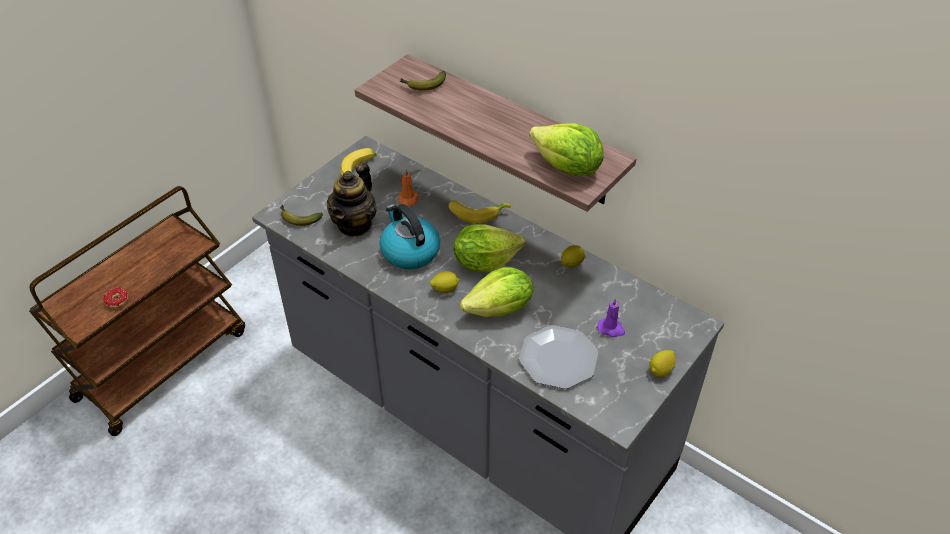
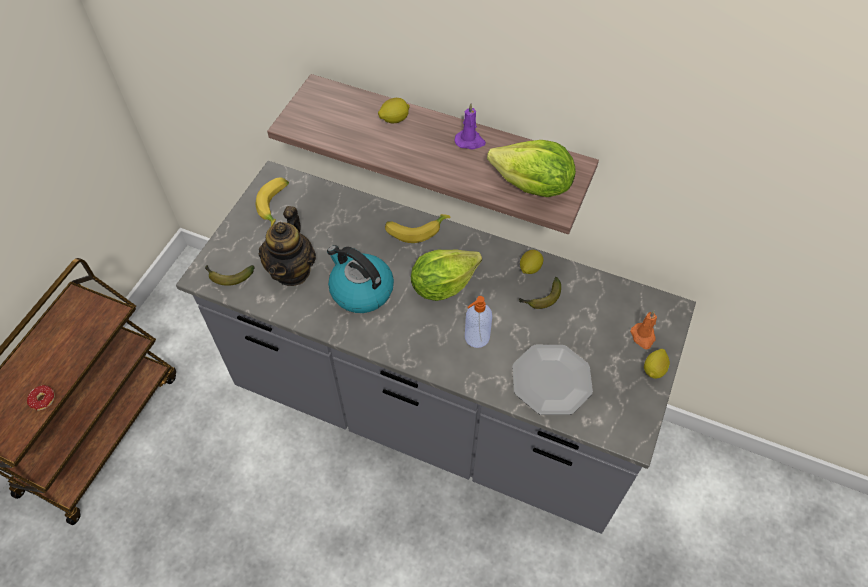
camera: 15 degrees left, 10 degrees up
(408, 200) = (339, 229): orange candle -> orange candle (643, 337)
(423, 85) = (342, 111): banana -> banana (541, 298)
(445, 289) = (412, 327): lemon -> lemon (394, 119)
(500, 309) = (476, 337): lettuce -> soap dispenser
(611, 329) = (592, 334): purple candle -> purple candle (470, 141)

